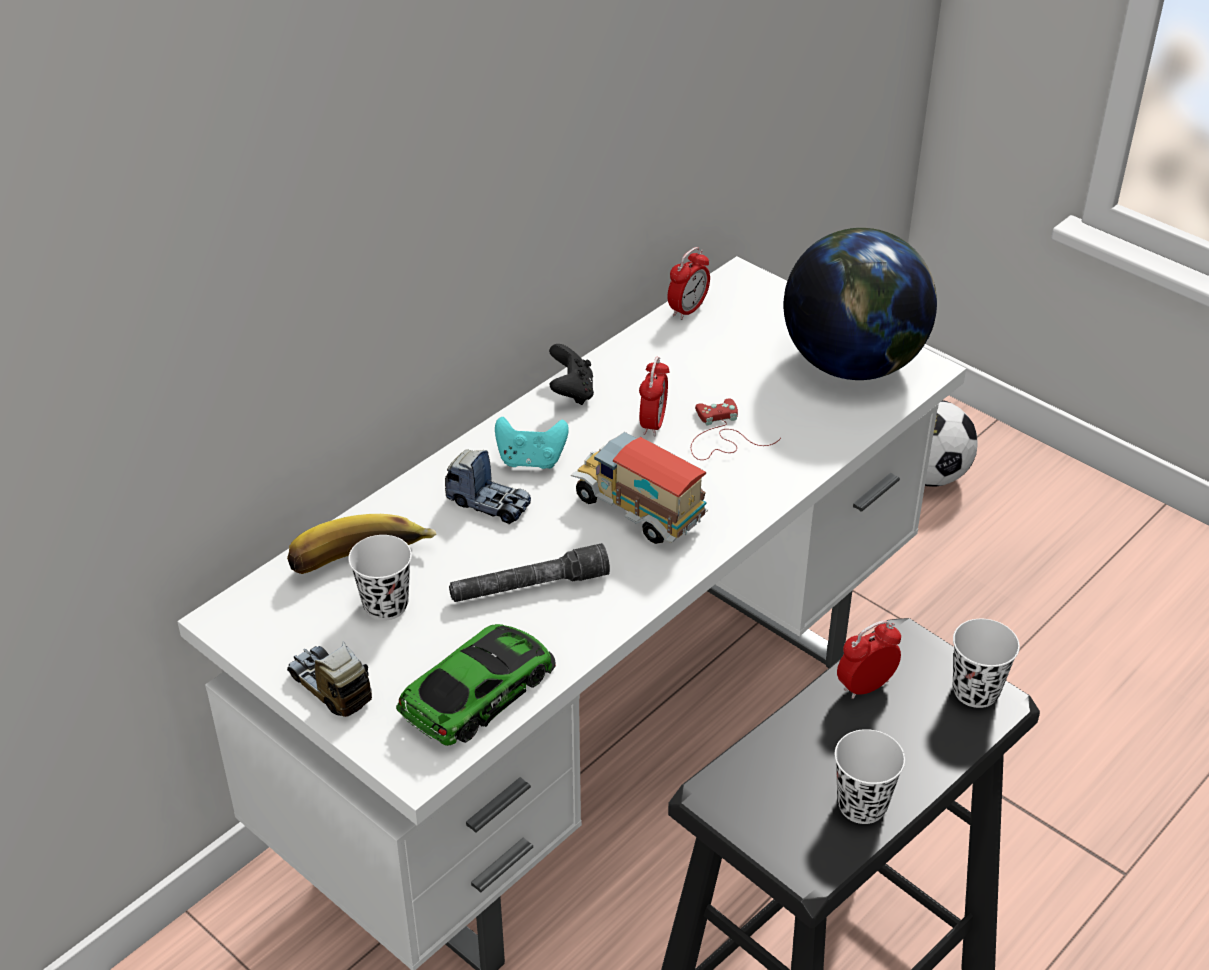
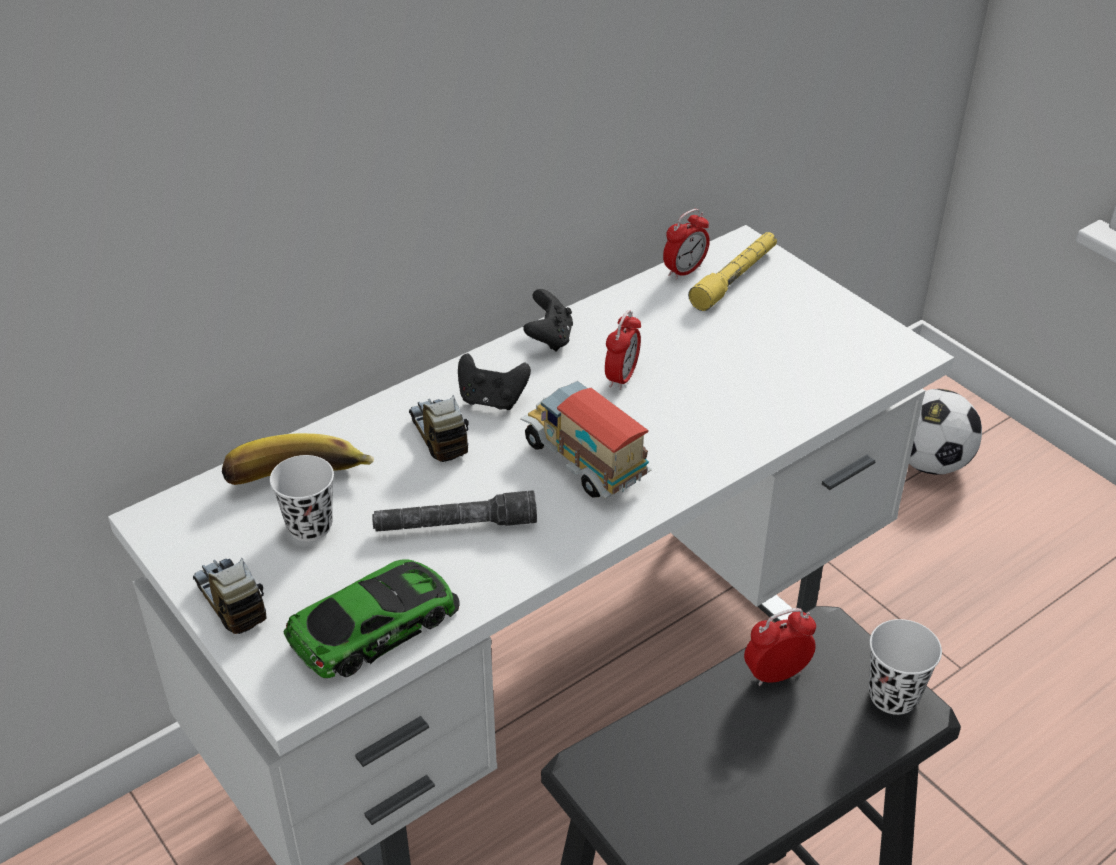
camera: 10 degrees right, 0 degrees up
(488, 503) = (438, 437): toy truck -> toy truck turned 150 degrees counterclockwise
(531, 460) = (492, 400): turquoise game controller -> black game controller
(721, 436) = (686, 397): red game controller -> none
(739, 312) = (735, 278): none -> yellow flashlight
(853, 364) = (838, 340): globe -> none
(862, 805) = (742, 803): white cup -> none

